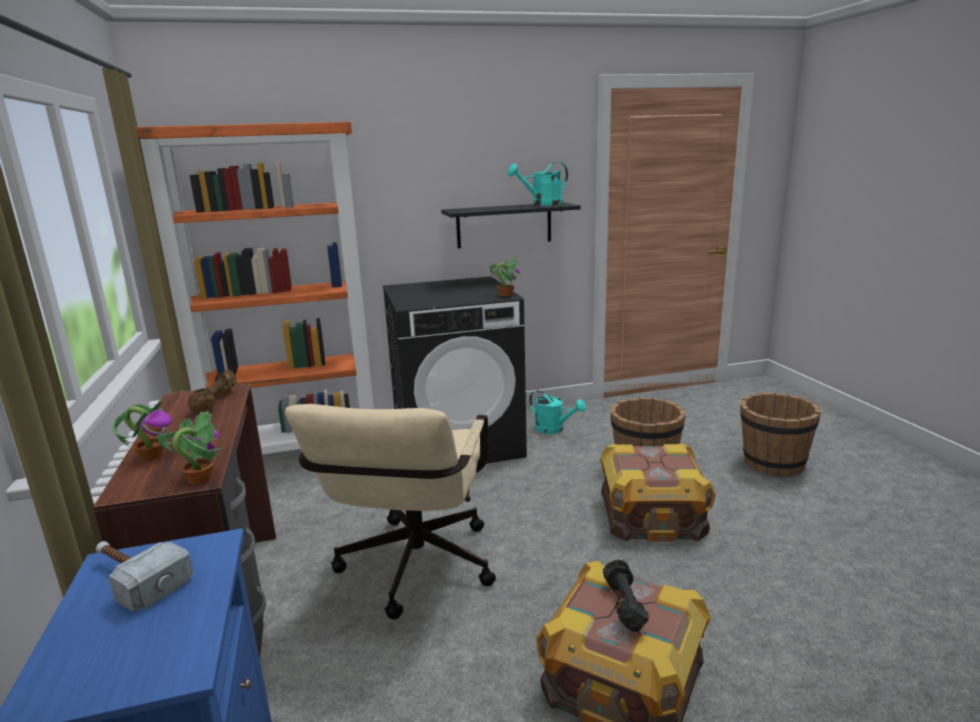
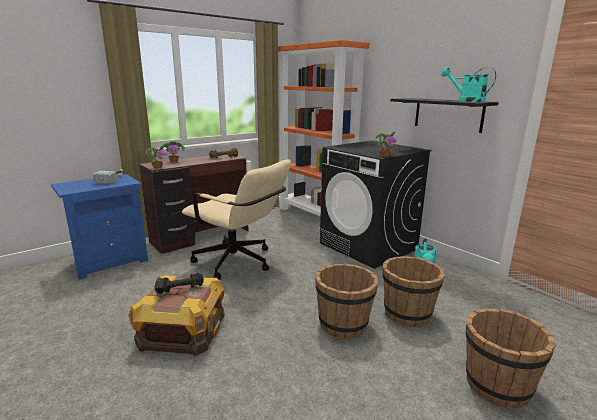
camera: 65 degrees right, 0 degrees up
(413, 573) = (239, 263): beige office chair -> beige office chair turned 135 degrees counterclockwise
(652, 515) = (343, 324): crate -> brown bucket

